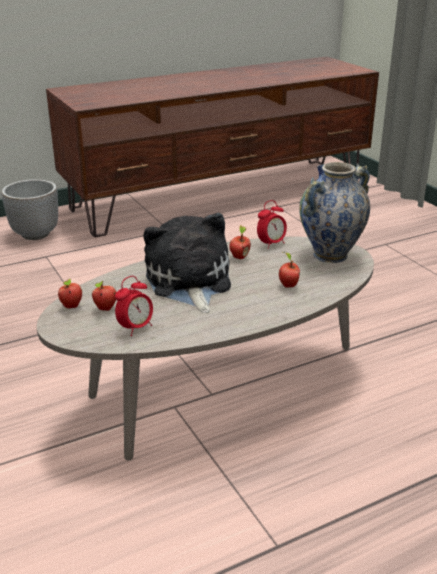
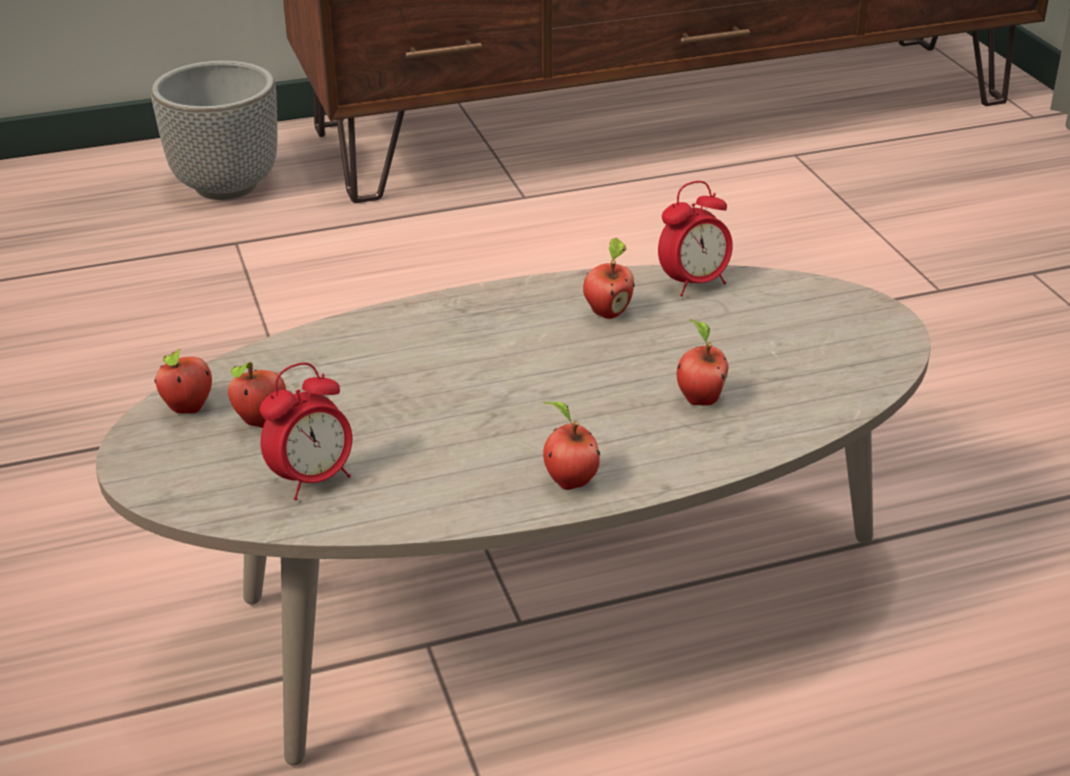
camera: 10 degrees right, 5 degrees up
(189, 283) = (469, 371): plush toy -> none
(244, 319) = (568, 482): none -> apple
(330, 255) = (827, 327): vase -> none

